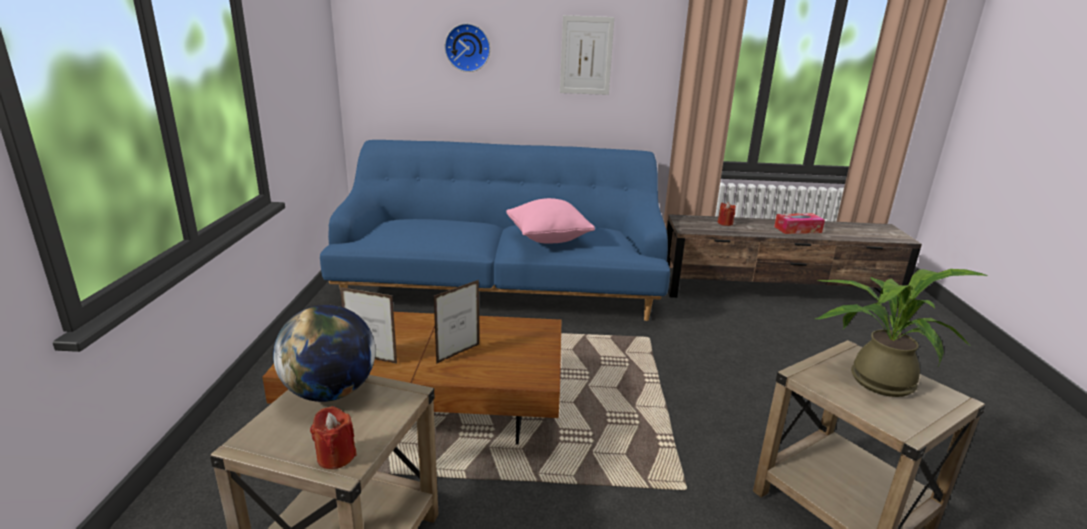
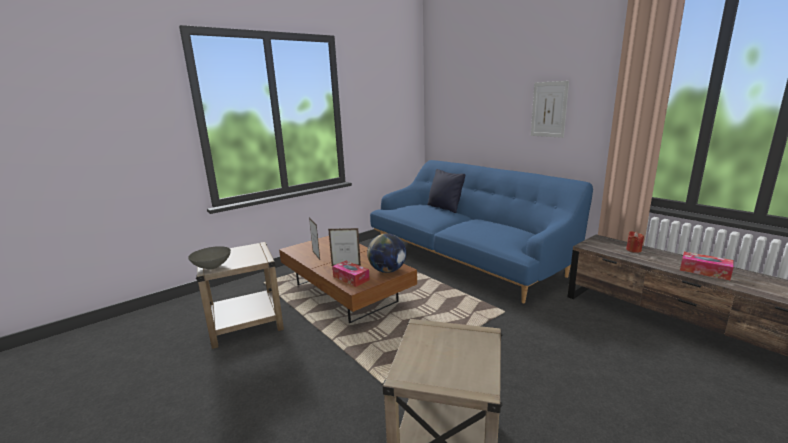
camera: 50 degrees right, 5 degrees down
(330, 392) = (249, 250): globe -> globe (387, 270)
(336, 456) = (212, 266): red candle -> grey bowl
(447, 218) = (445, 208): none -> black pillow
(468, 47) = (481, 107): wall clock -> none
(507, 368) = (351, 278): none -> tissue box
(548, 239) = (474, 228): pink pillow -> none
(873, 378) = (456, 350): potted plant -> none

